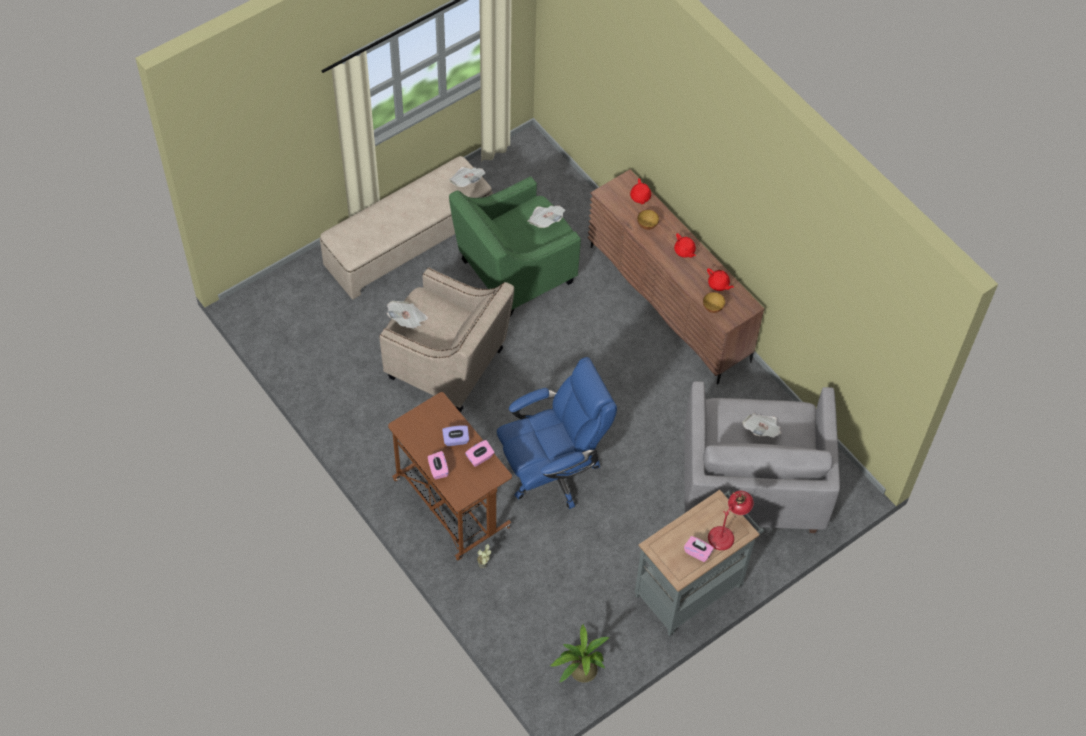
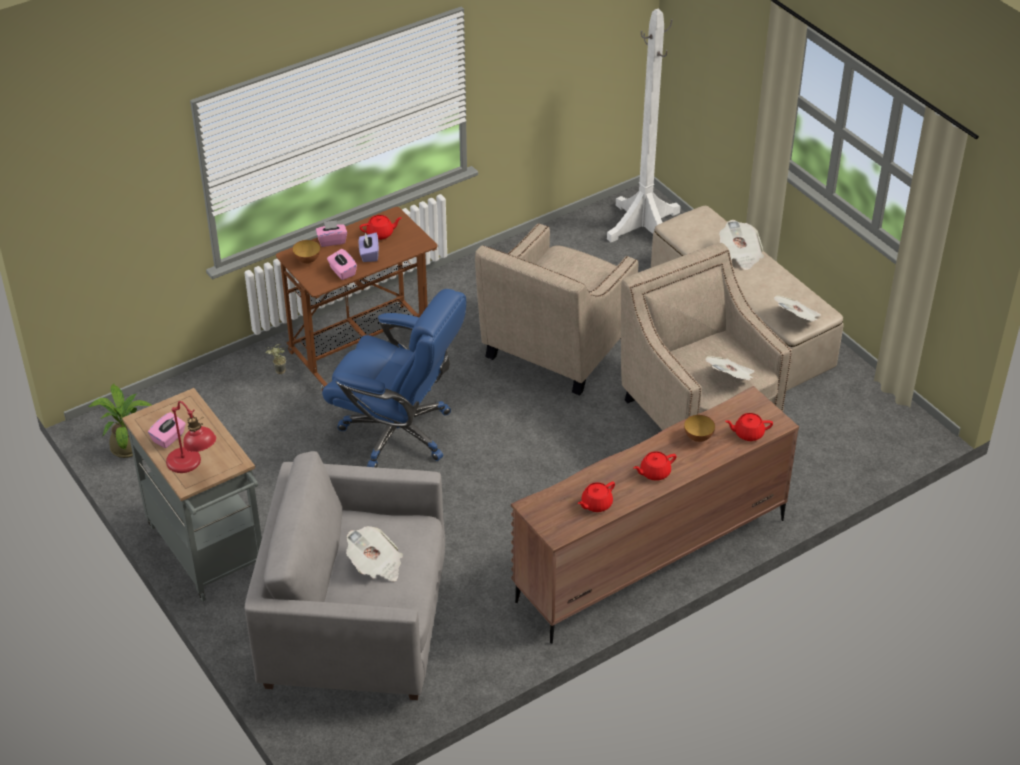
camera: 95 degrees right, 15 degrees down
(286, 303) = (643, 226): none -> white clothes rack
(407, 320) = (572, 259): newspaper -> newspaper (740, 255)
(427, 434) = (380, 234): none -> red teapot
(515, 272) = (698, 410): green armchair -> beige armchair
(552, 470) = (397, 433): blue office chair -> blue office chair turned 45 degrees counterclockwise
(712, 308) = (555, 495): bowl -> bowl (307, 260)

